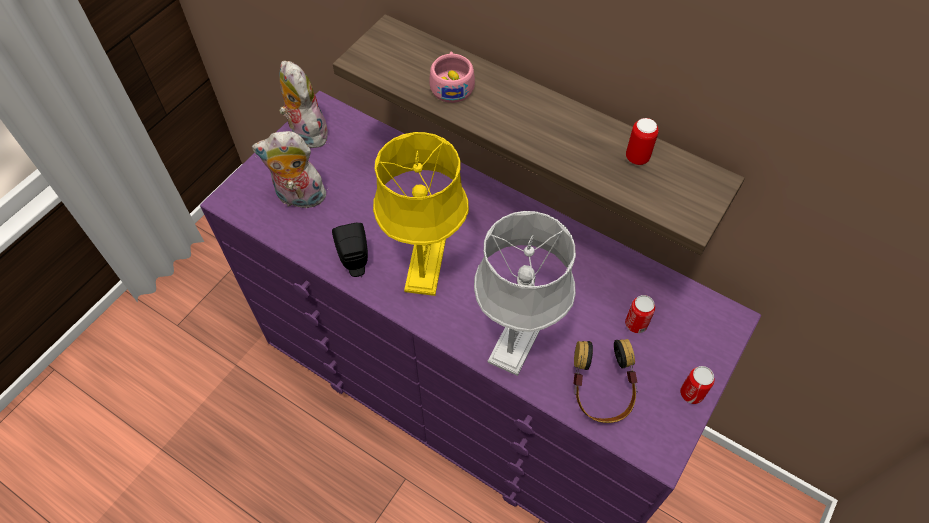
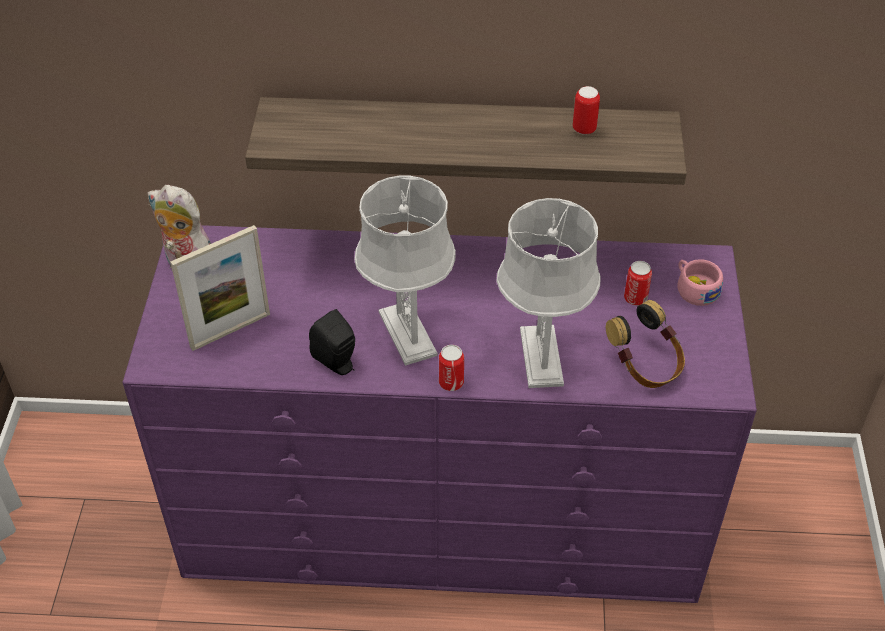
camera: 30 degrees left, 10 degrees down
(299, 198) = (230, 331): plush toy -> picture frame
(425, 264) = (407, 333): yellow table lamp -> grey table lamp
(452, 85) = (377, 132): pink cup -> pink cup (694, 289)
(691, 393) = (719, 331): can -> can (451, 382)

